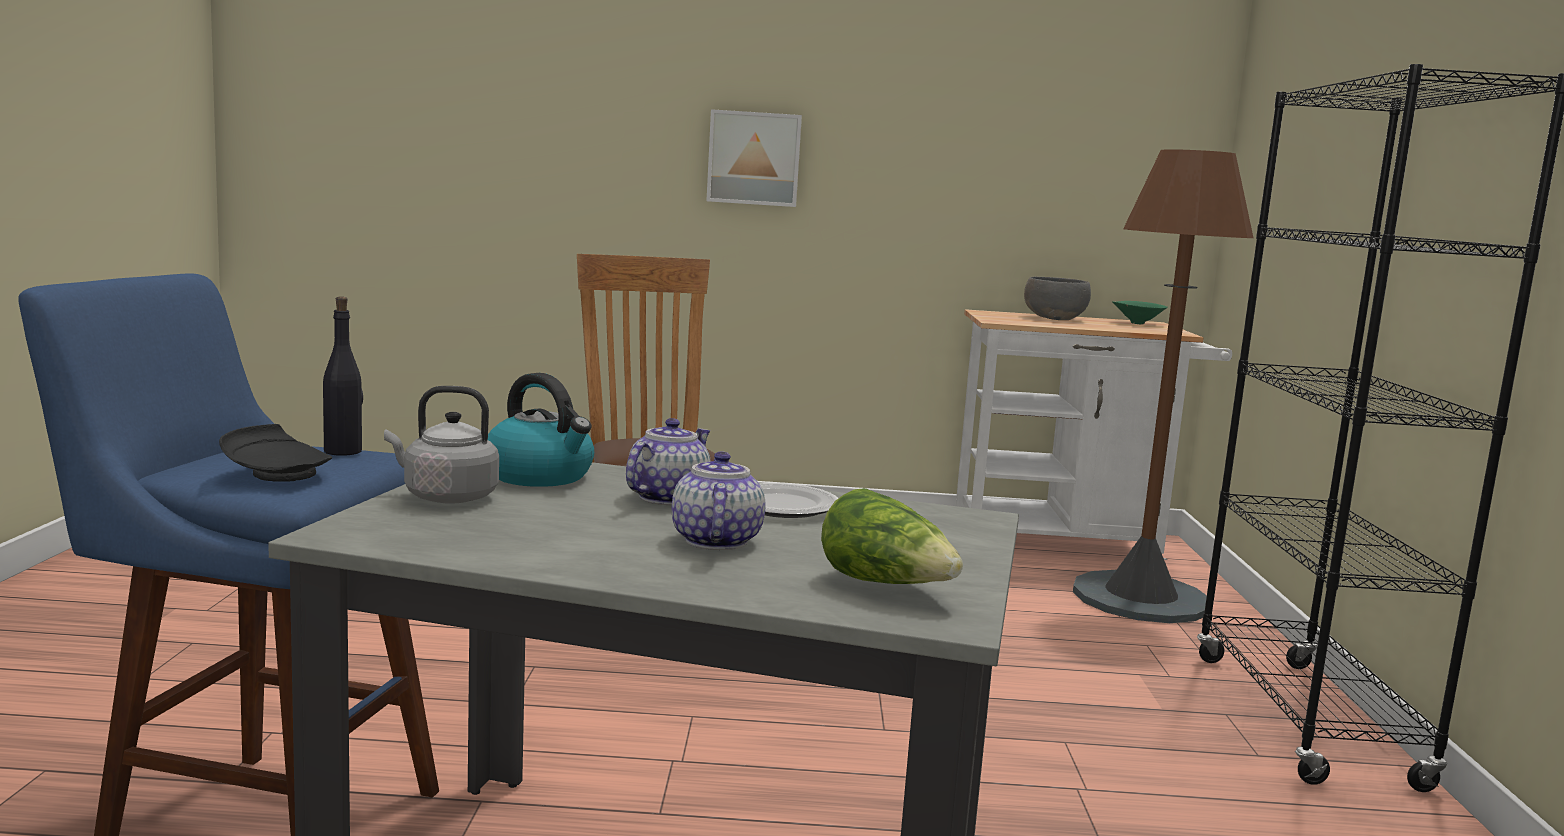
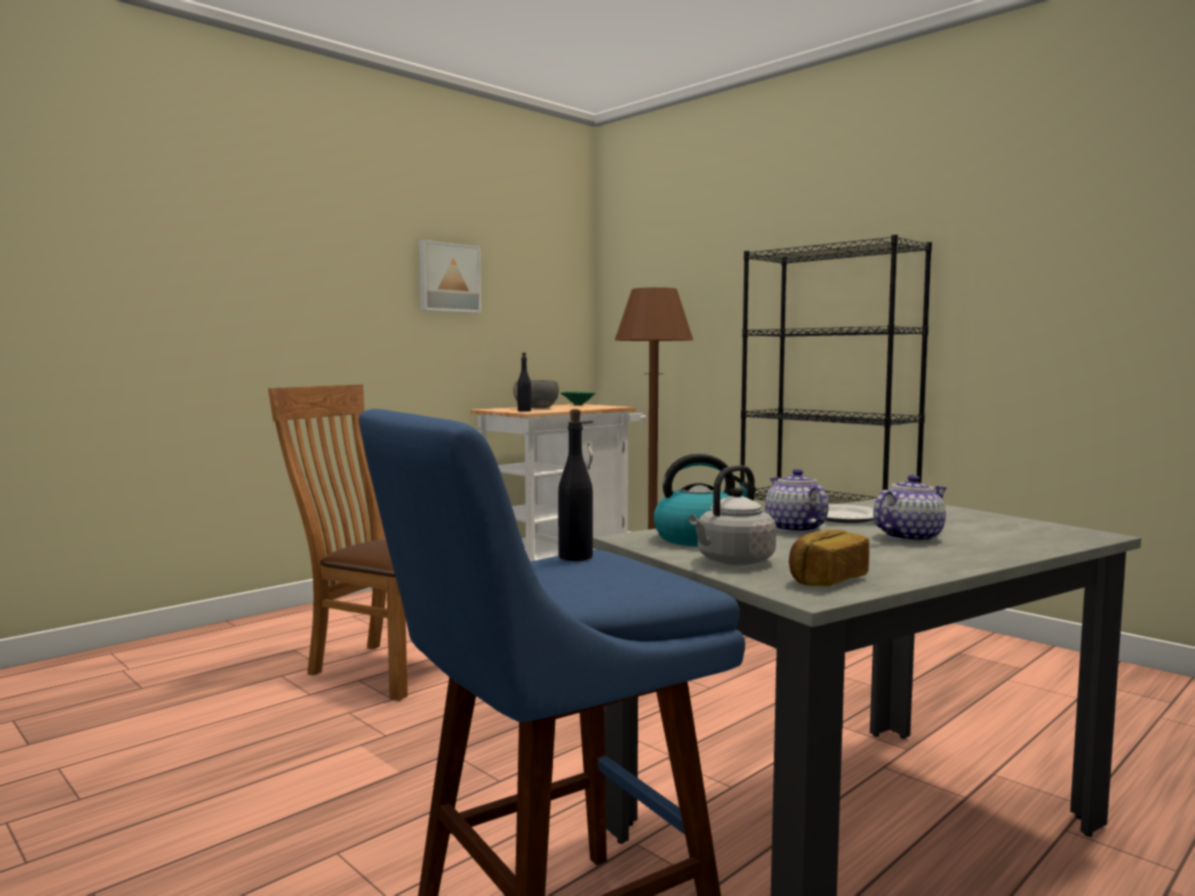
camera: 45 degrees left, 5 degrees down
(278, 473) = (629, 578): black plate -> none
(412, 532) = (826, 580): none -> bread
(715, 540) = (909, 537): teapot -> teapot turned 105 degrees clockwise
(754, 158) = (308, 302): picture -> picture (448, 278)
(887, 584) = (1023, 531): lettuce -> none
(1004, 319) = (524, 411): none -> black bottle

